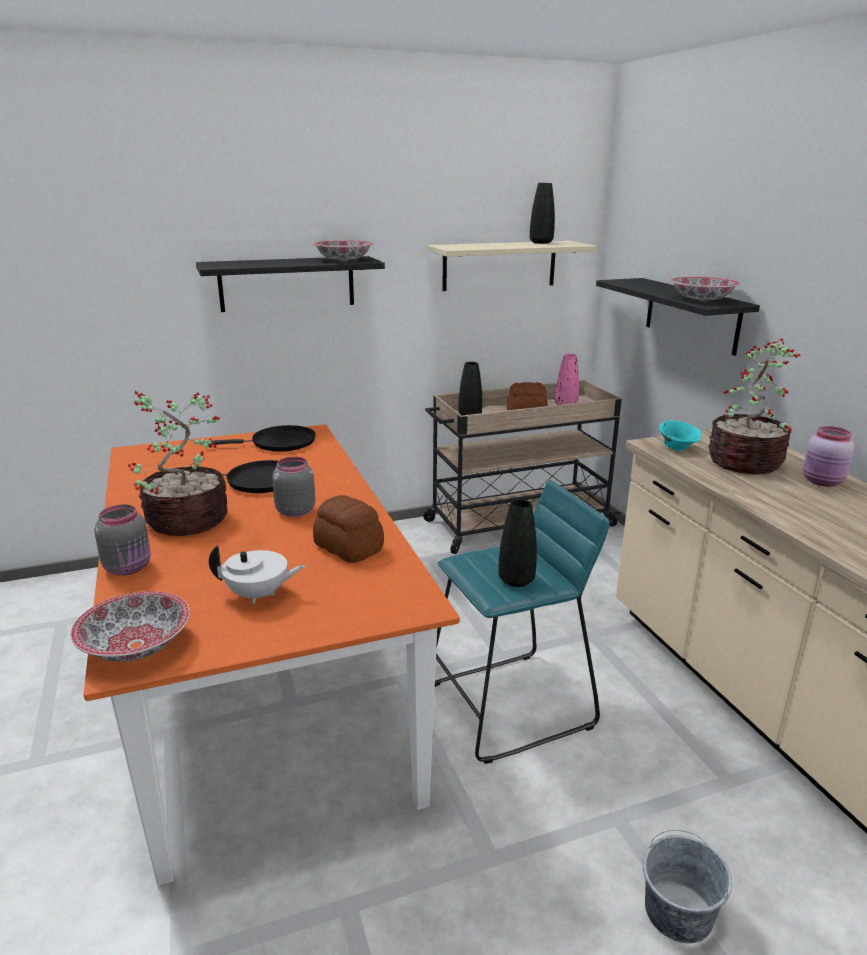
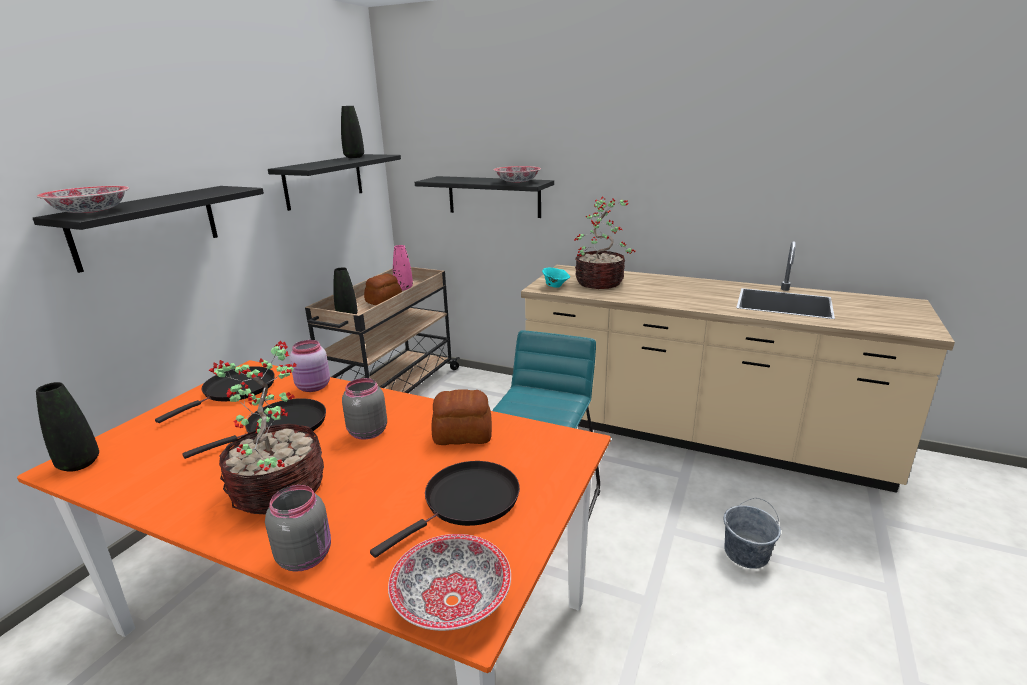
camera: 45 degrees left, 0 degrees up
(258, 595) = (467, 502): white teapot -> black frying pan
(343, 260) = (213, 191): bowl -> bowl (90, 212)
(499, 265) = (324, 181): beige shelf -> black shelf
(516, 580) = (555, 408): black vase -> black vase (79, 464)
(823, 482) = (647, 280): pink jar -> pink jar (314, 387)

